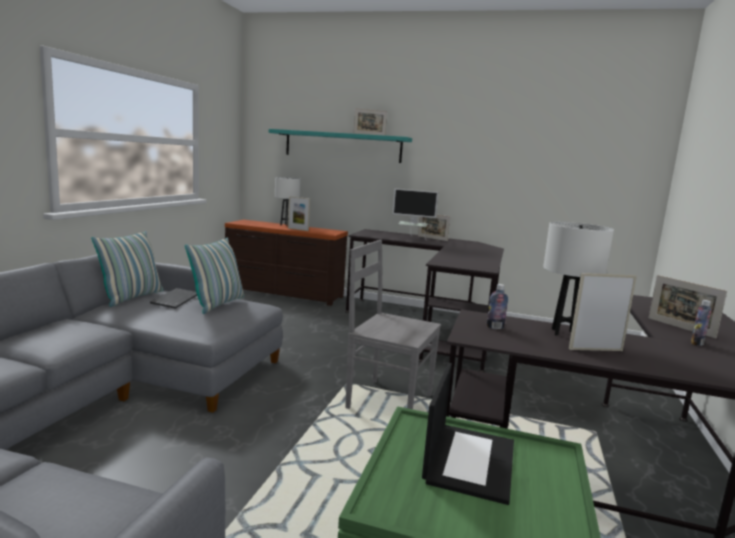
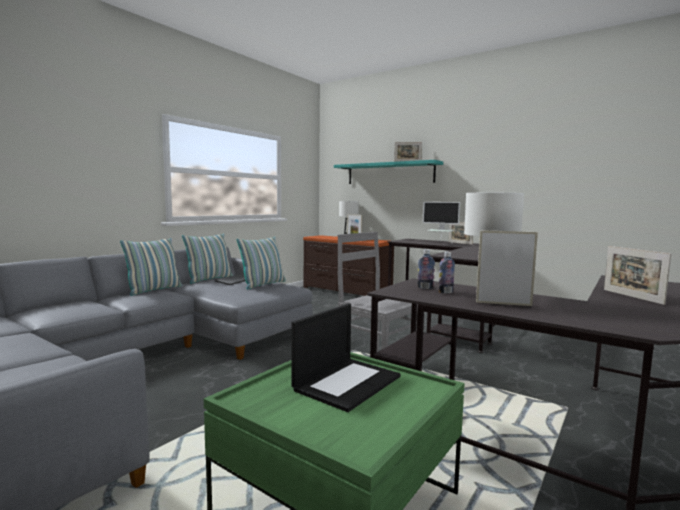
camera: 20 degrees right, 5 degrees down
(63, 323) = (154, 290): none -> pillow
(697, 343) = (632, 306): bottle -> bottle (445, 292)

